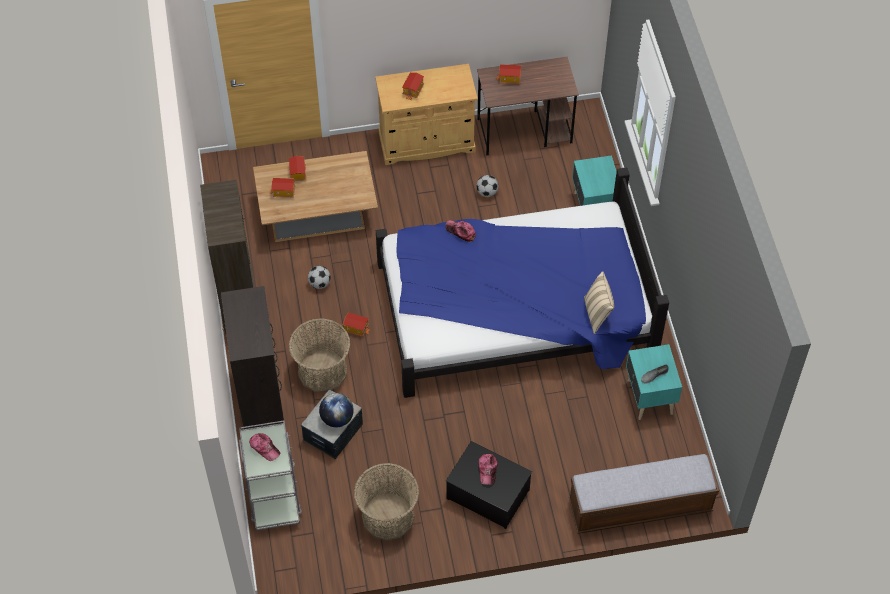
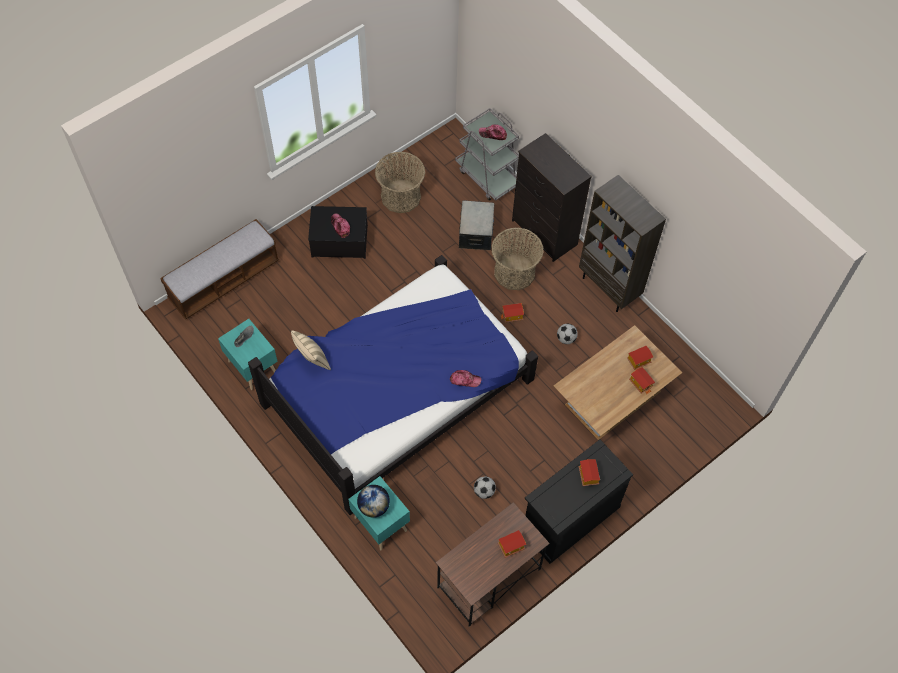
camera: 150 degrees right, 5 degrees up
(337, 418) = (471, 217): globe -> globe (374, 506)
(426, 142) = (570, 518): beige cabinet -> black cabinet

